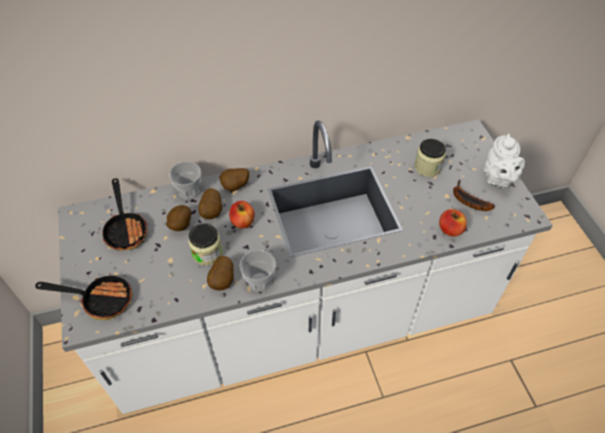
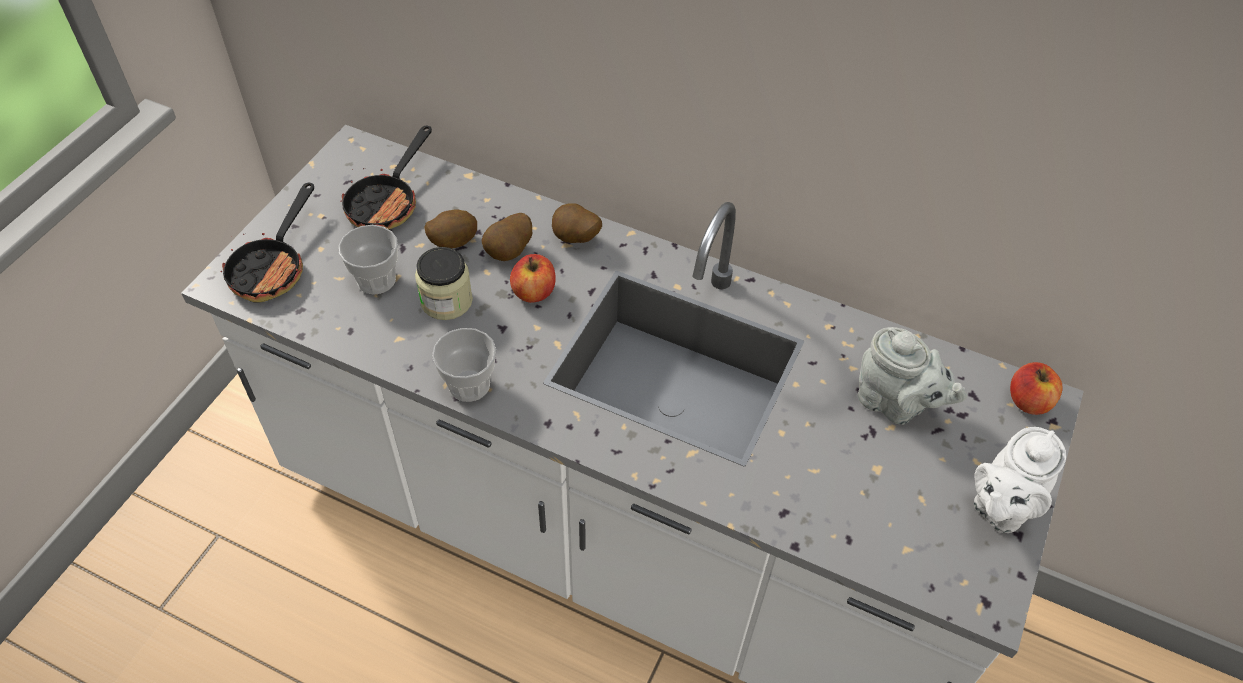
camera: 40 degrees right, 0 degrees up
(100, 299) = (273, 267): frying pan -> frying pan turned 60 degrees clockwise
(189, 191) = (511, 205): cup -> cup (376, 280)
(223, 281) = (426, 350): potato -> none
(427, 167) = (896, 404): jar -> grey teapot
(450, 229) = (822, 522): apple -> apple (1028, 401)
(467, 200) = (904, 500): banana -> none

